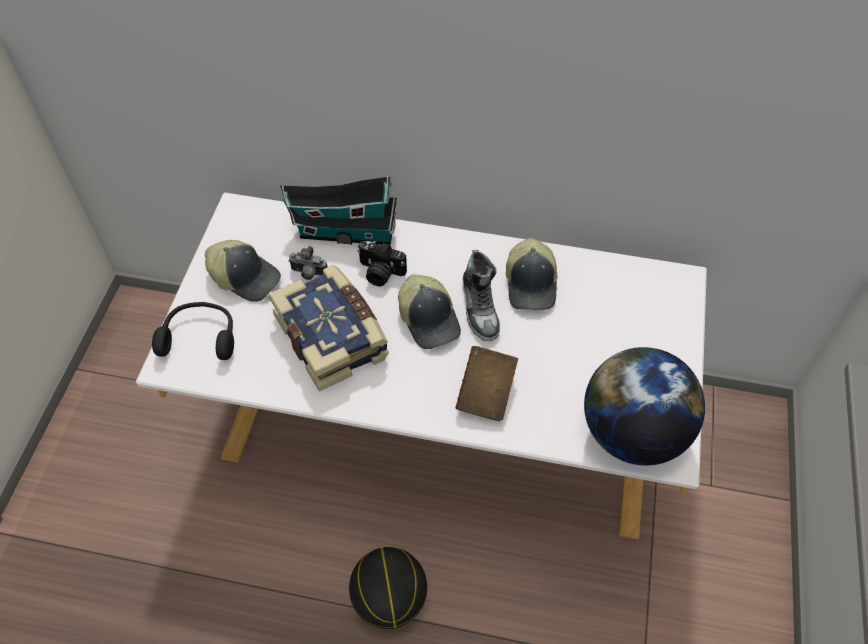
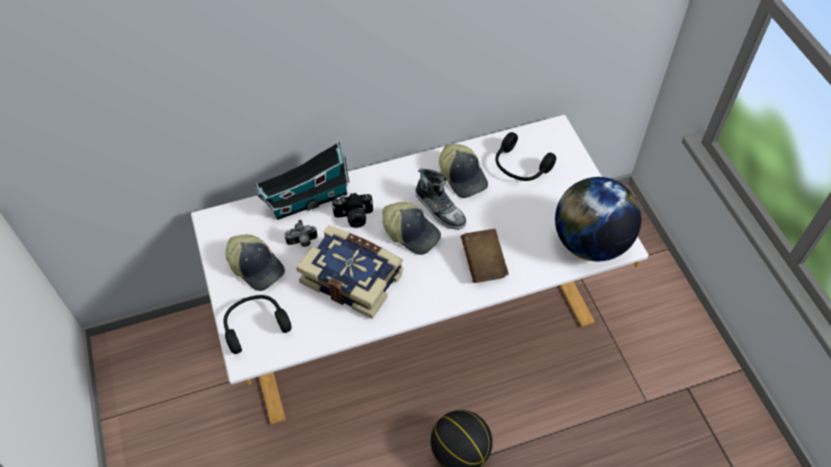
camera: 30 degrees left, 0 degrees up
(245, 277) = (256, 266): cap -> cap turned 45 degrees clockwise
(607, 303) = (520, 167): none -> black headphones

